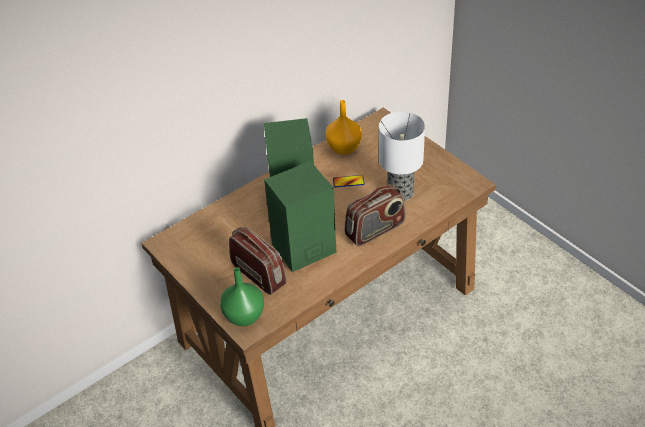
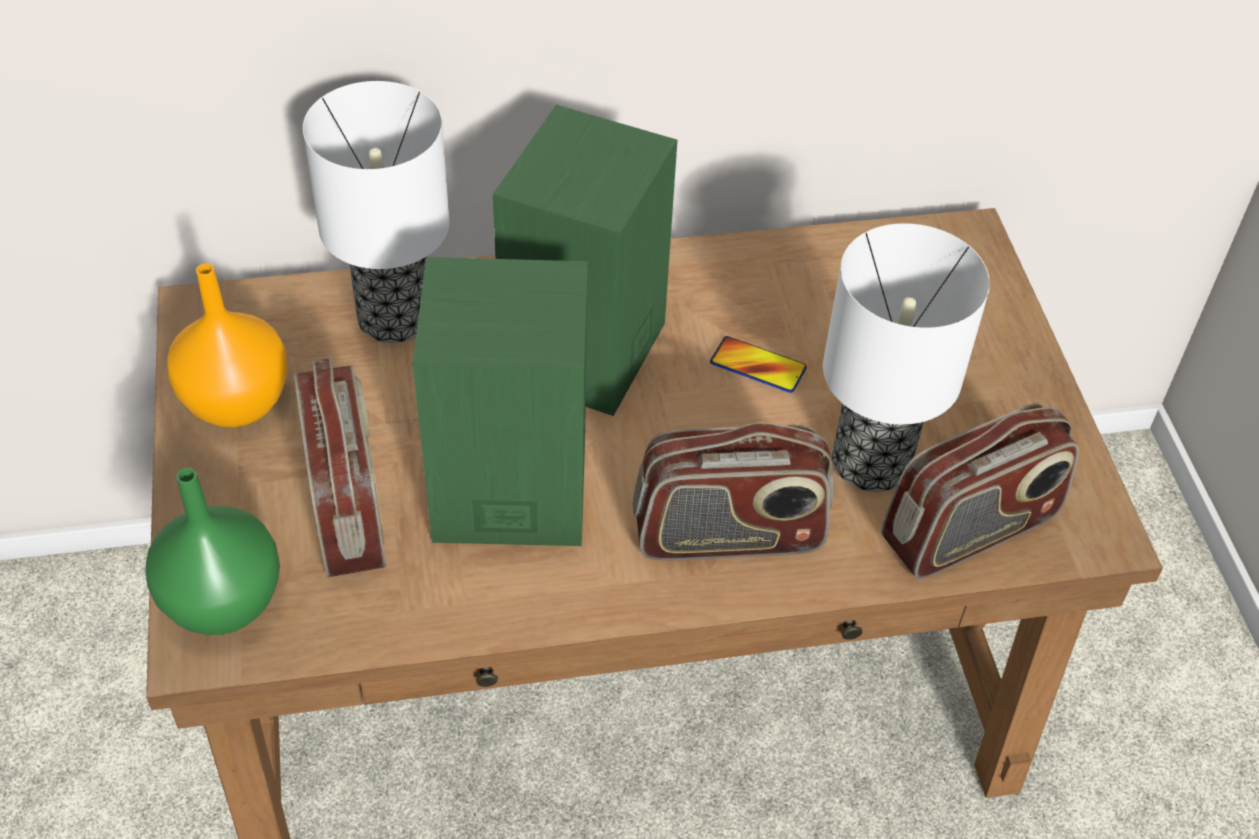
camera: 25 degrees right, 5 degrees up
(227, 218) = (395, 319): none -> table lamp
(344, 148) = (815, 270): orange vase -> orange vase (239, 402)
(440, 198) = (970, 531): none -> radio

